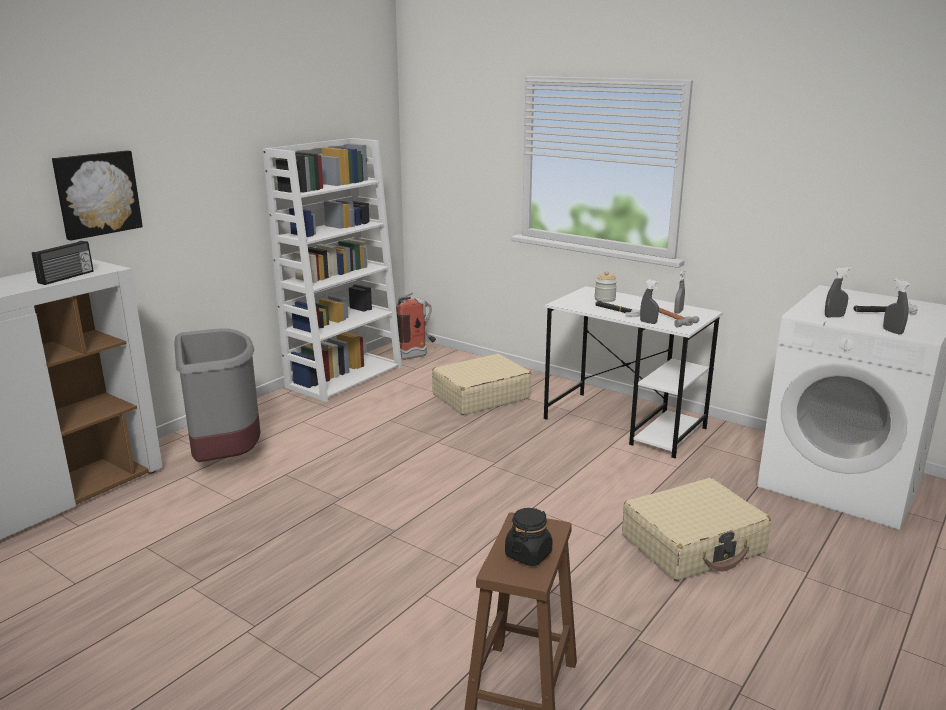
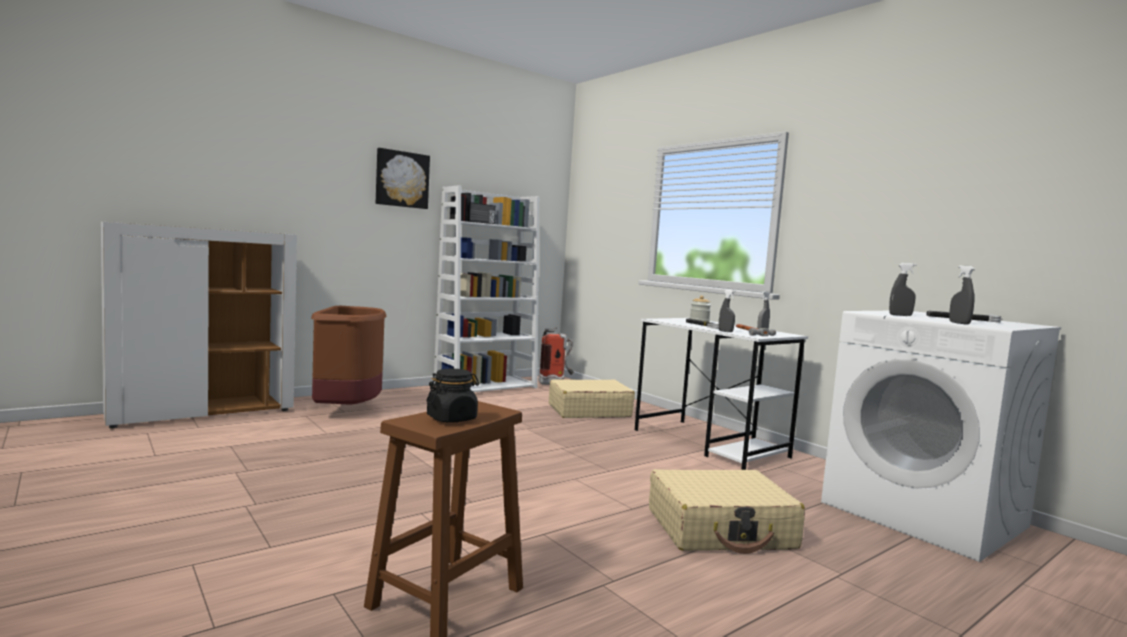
camera: 15 degrees right, 15 degrees down
(67, 277) = (244, 230): radio -> radio (480, 223)
(97, 194) = (296, 188): picture -> picture (402, 179)
(224, 455) = (348, 410): grey trash can -> brown trash can

